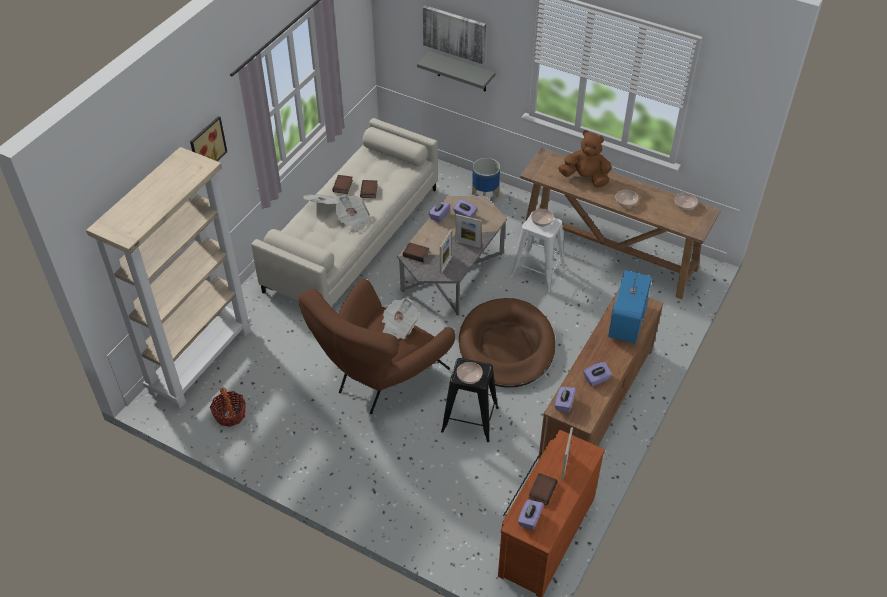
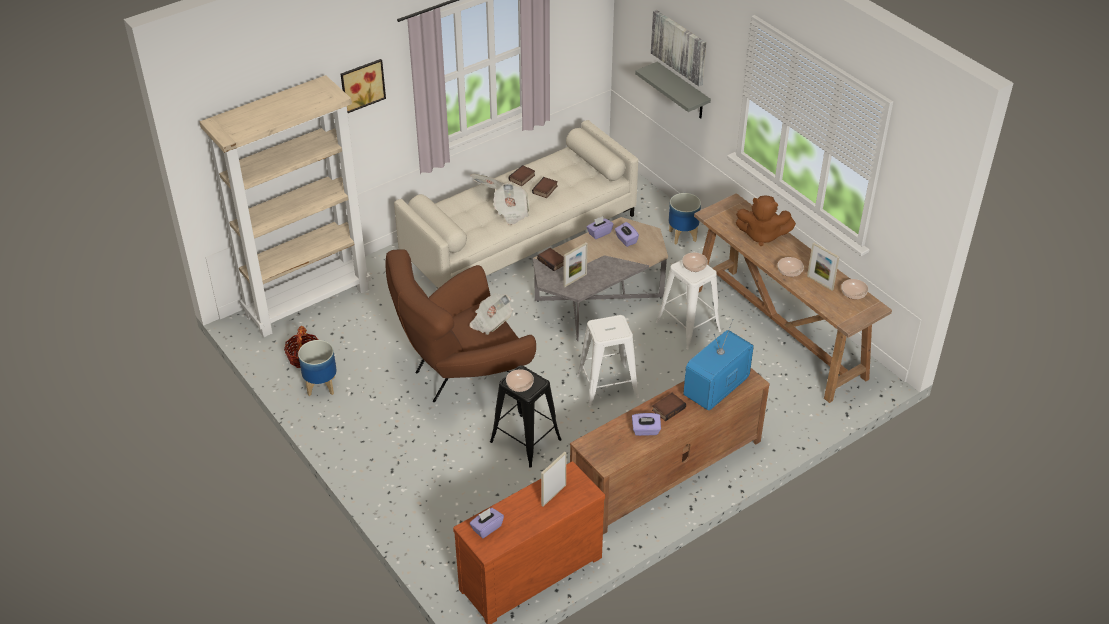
camera: 25 degrees right, 5 degrees down
(262, 435) = (321, 385): none -> planter
(468, 244) = (610, 268): picture frame -> picture frame (820, 283)
(506, 346) = (608, 386): brown dog bed -> white stool
(542, 490) = (516, 507): book -> book (668, 408)
(564, 404) = (596, 441): purple tissue box -> none
(585, 178) = (762, 235): brown plush toy -> brown plush toy turned 150 degrees clockwise

